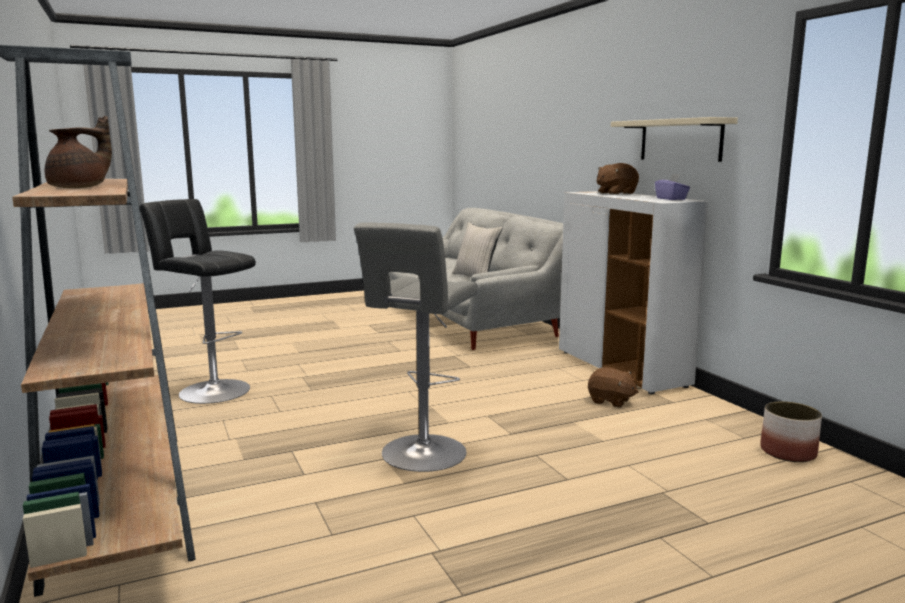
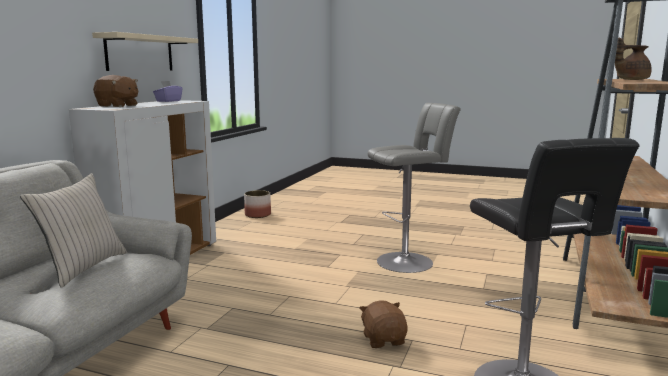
camera: 135 degrees left, 0 degrees up
(611, 401) = (242, 249): brown plush toy -> brown plush toy (384, 340)

